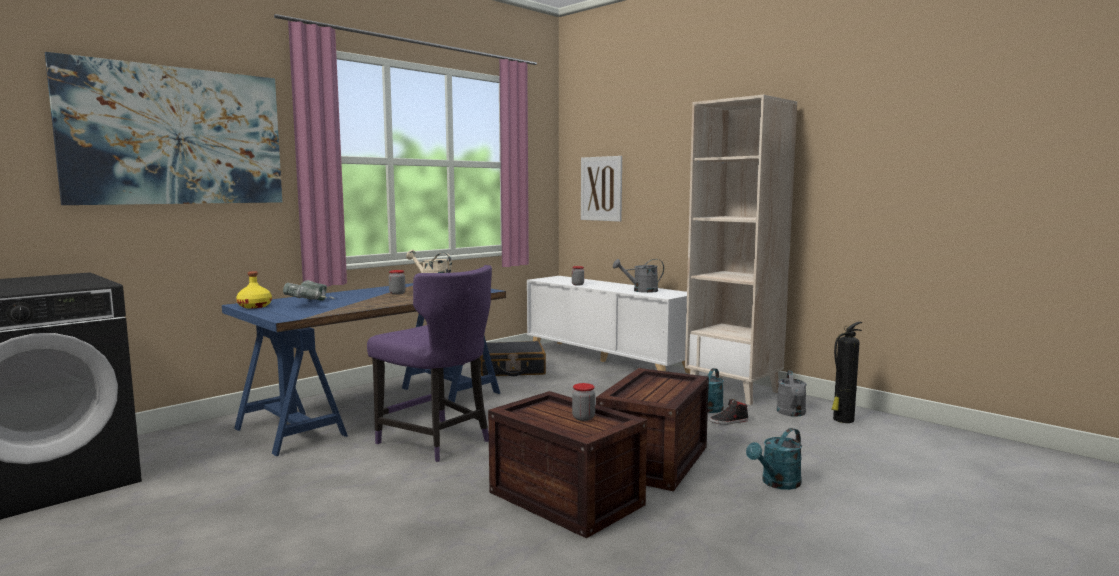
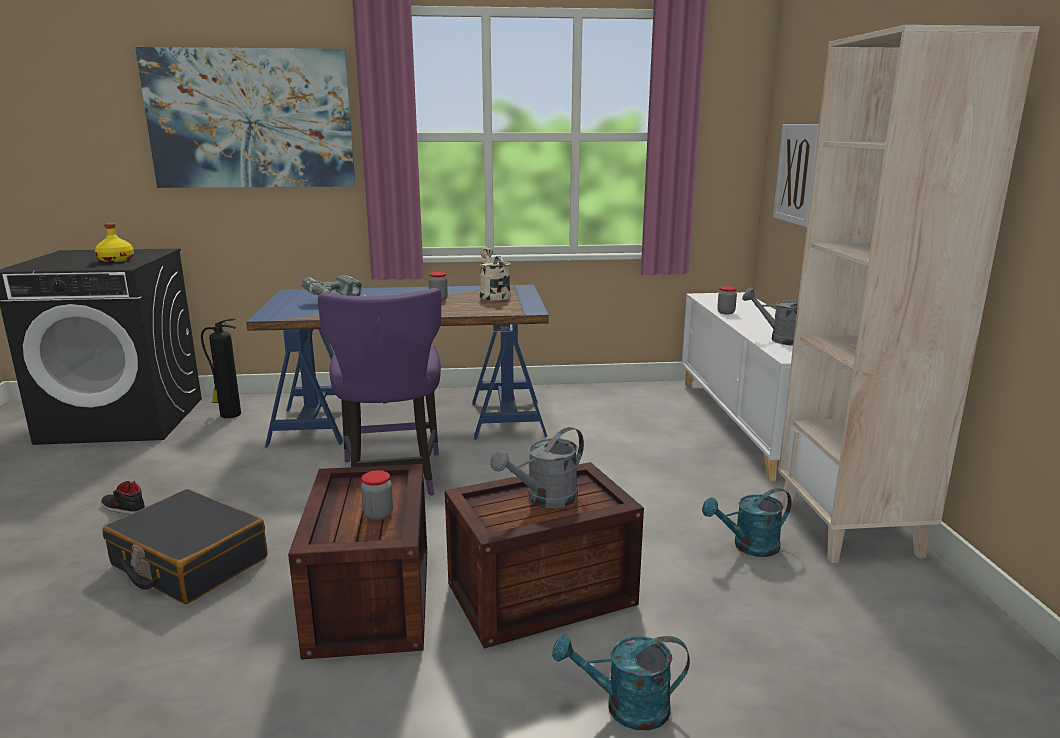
camera: 40 degrees right, 10 degrees up
(255, 306) = (293, 296): yellow bottle -> yellow bottle (116, 260)
(511, 369) = (613, 407): black suitcase -> black suitcase (189, 562)
(729, 421) = (746, 578): black shoe -> black shoe (123, 508)
(792, 413) = (874, 604): grey watering can -> grey watering can (544, 499)
(842, 420) = (948, 653): fire extinguisher -> fire extinguisher (229, 414)

